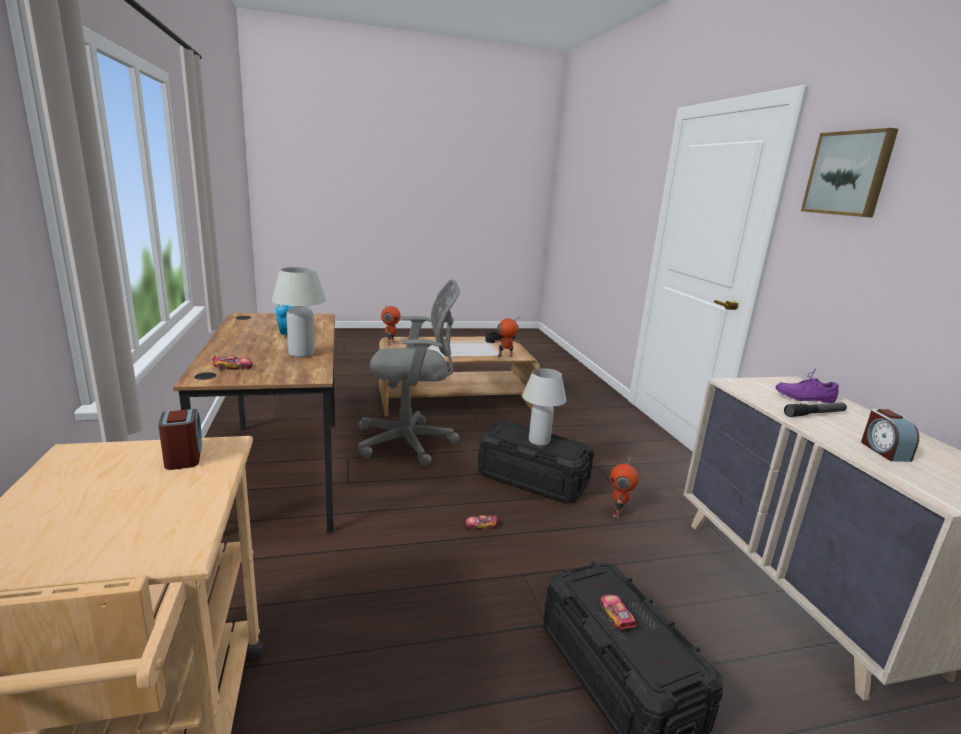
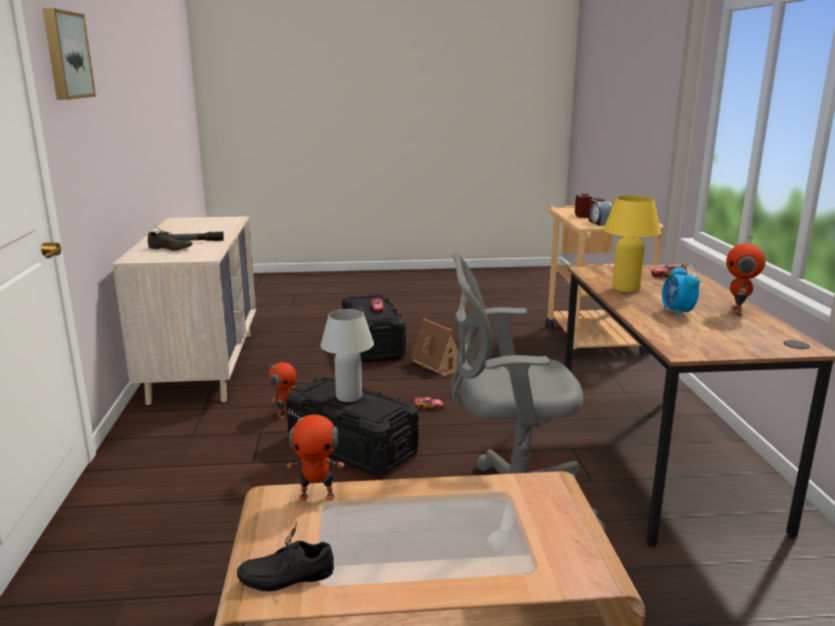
camera: 170 degrees left, 0 degrees up
(301, 354) = (626, 289): white table lamp -> yellow table lamp
(390, 343) = (599, 551): toy robot -> toy robot (738, 311)
(484, 614) = (439, 364): none -> toy house
(803, 397) = (169, 249): purple shoe -> grey shoe
(883, 451) = (209, 229): alarm clock -> alarm clock (583, 215)

